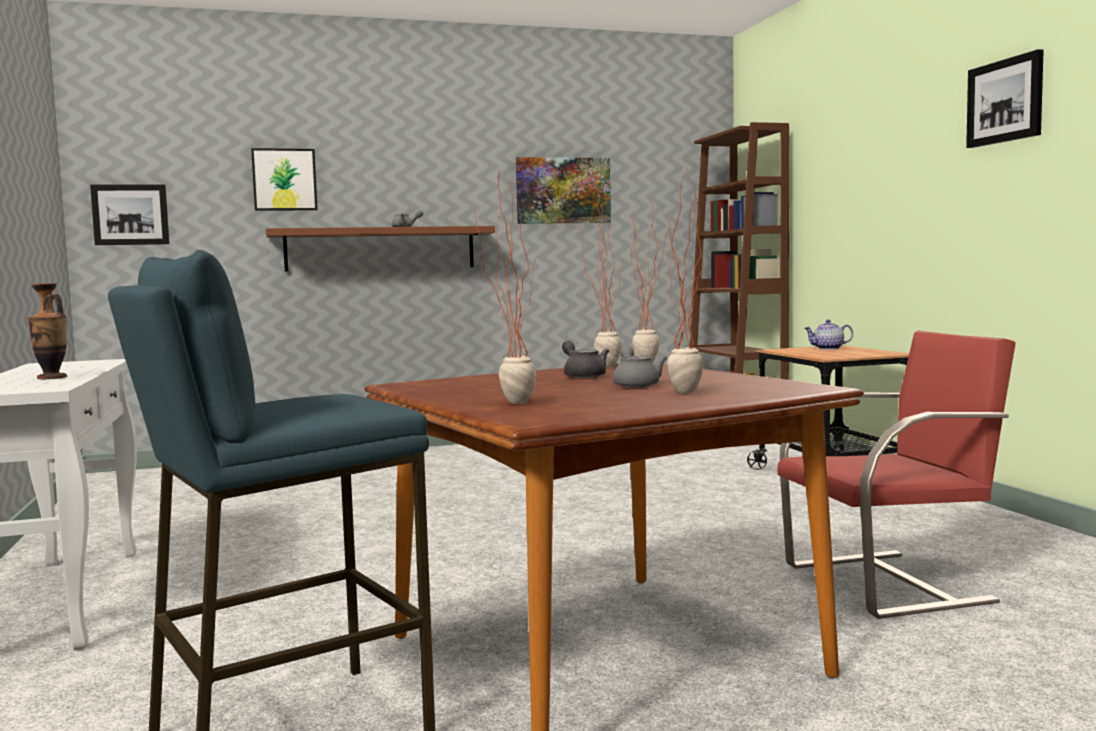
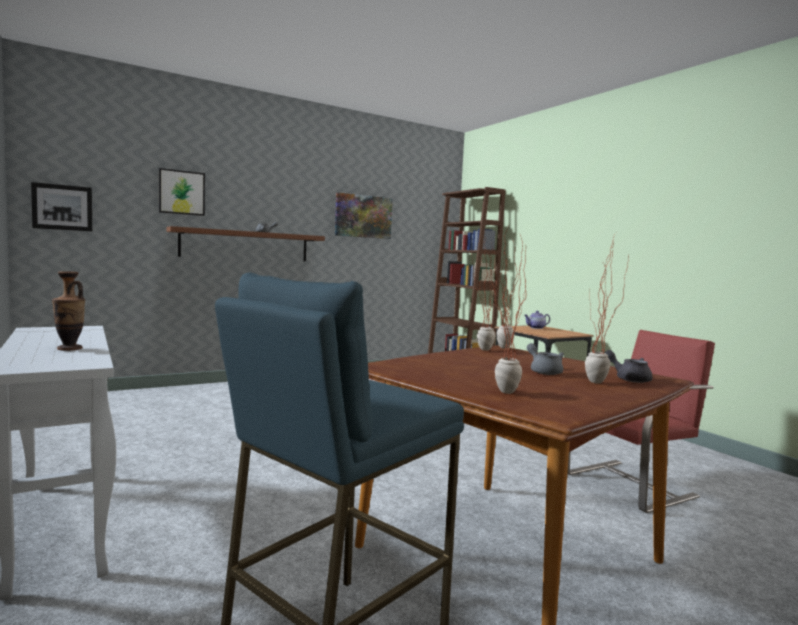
camera: 15 degrees left, 0 degrees up
(583, 375) = (488, 360): grey teapot -> grey teapot (629, 379)
(1005, 101) = (661, 194): picture -> none

